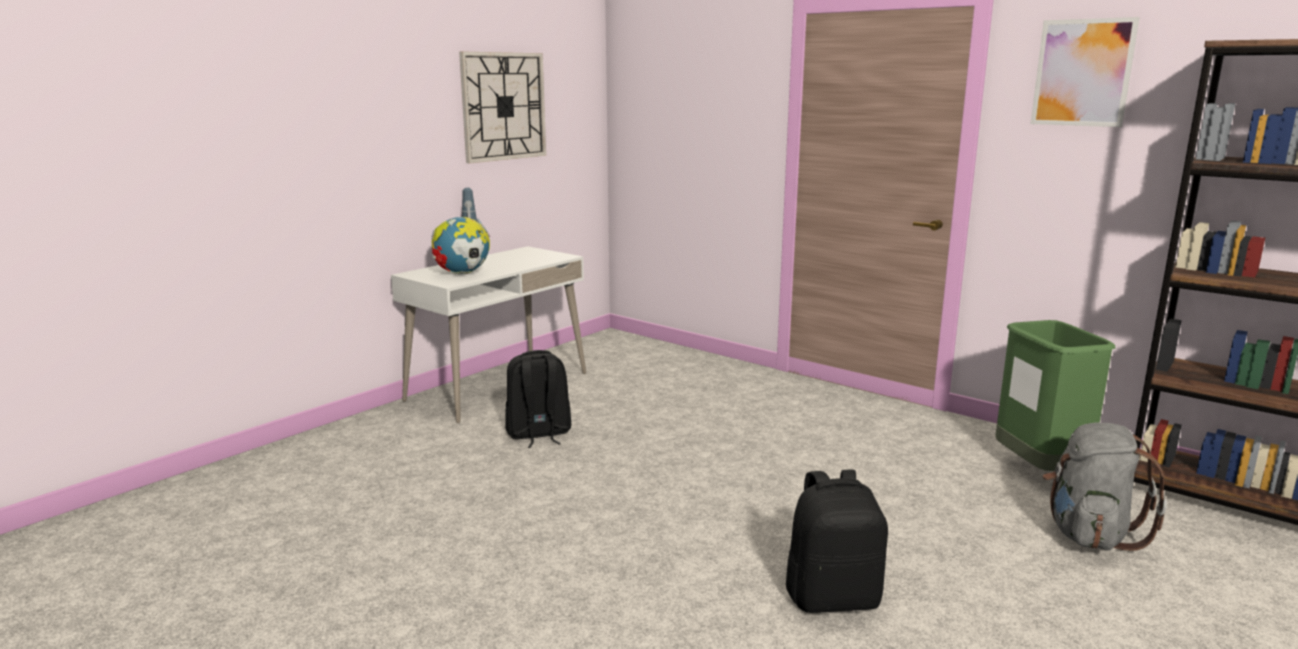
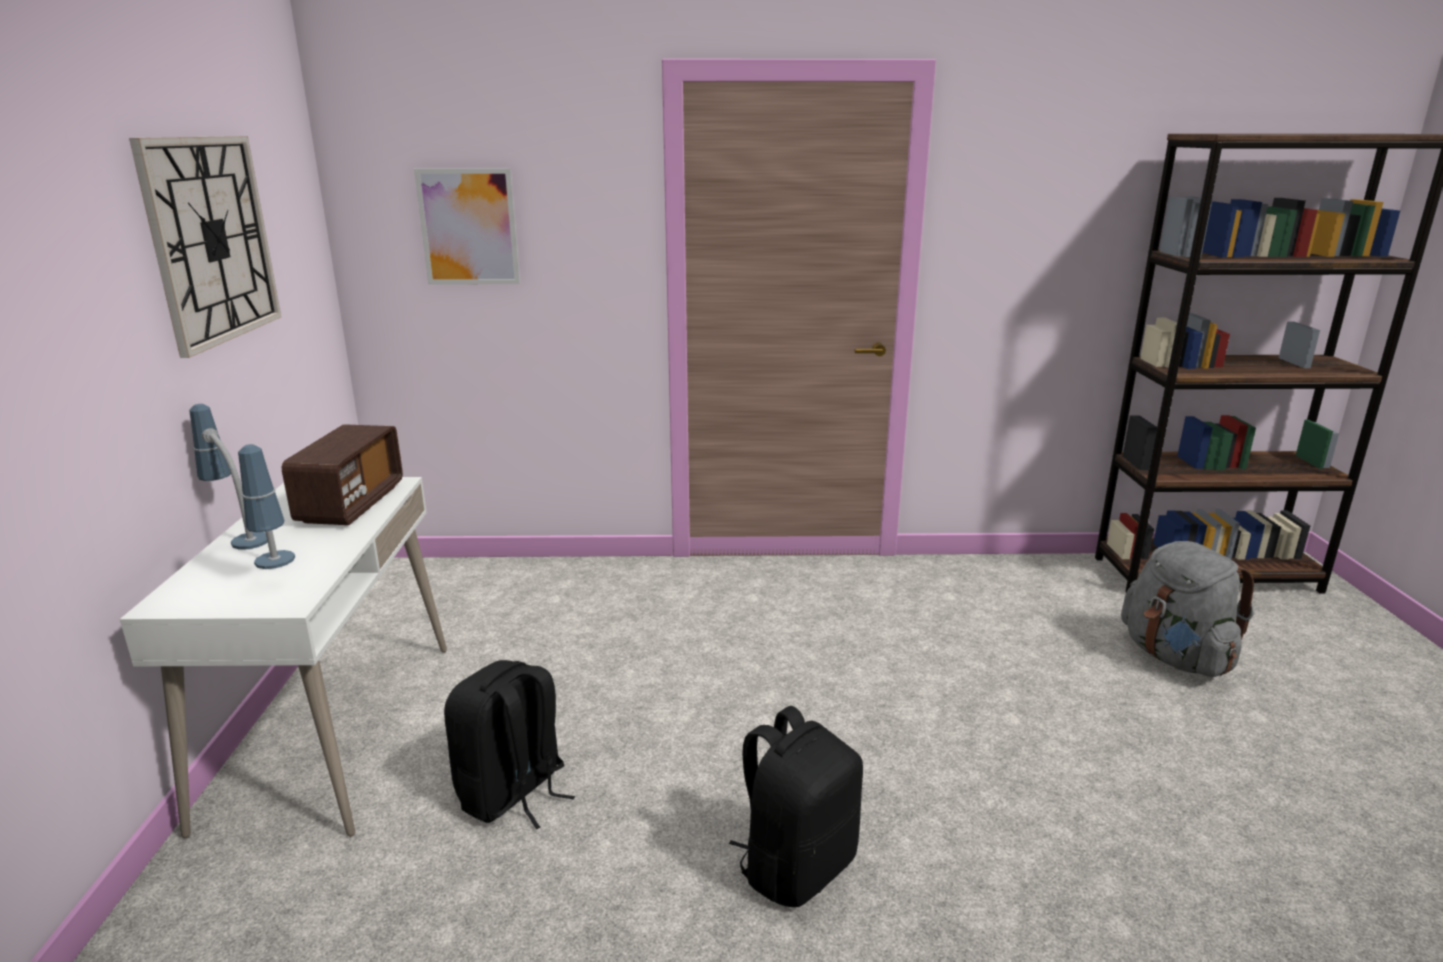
camera: 40 degrees left, 5 degrees up
(462, 273) = (276, 571): globe -> table lamp
(533, 259) = (351, 504): none -> radio
(833, 597) = (1145, 865): black backpack -> black backpack (796, 865)
(1038, 471) = (1051, 599): green trash can -> none
(1082, 73) = (1035, 164): picture -> picture (468, 227)

